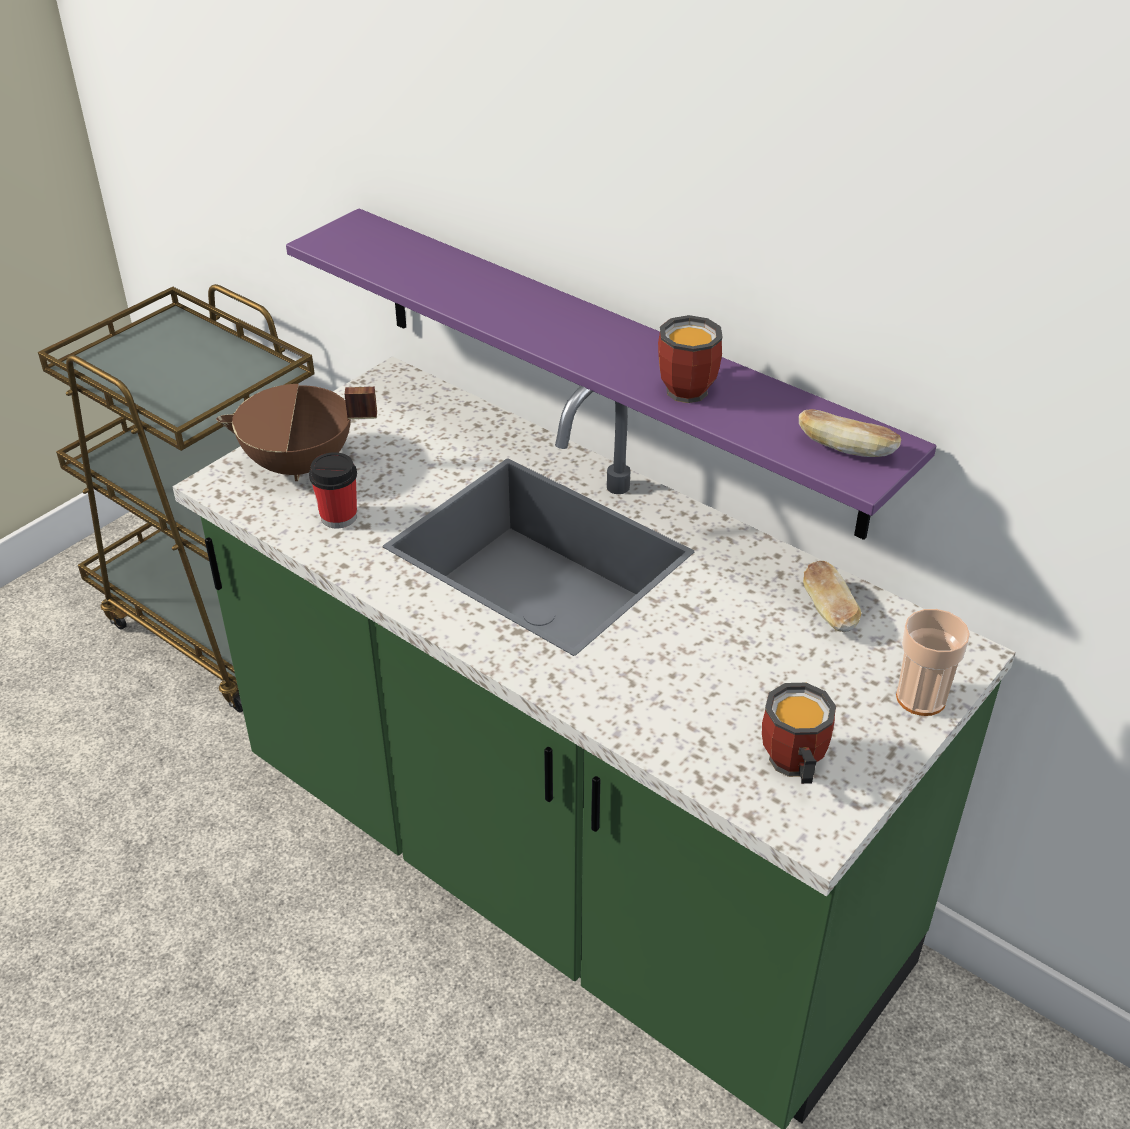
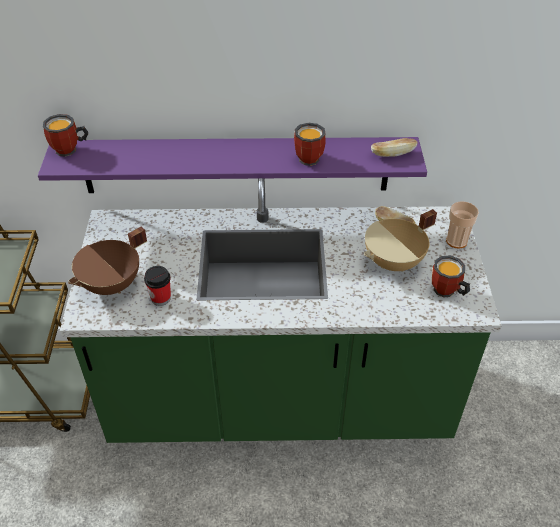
camera: 40 degrees left, 5 degrees up
(363, 231) = (70, 150): none -> mug
(755, 667) = (394, 263): none -> beige cooking pot

